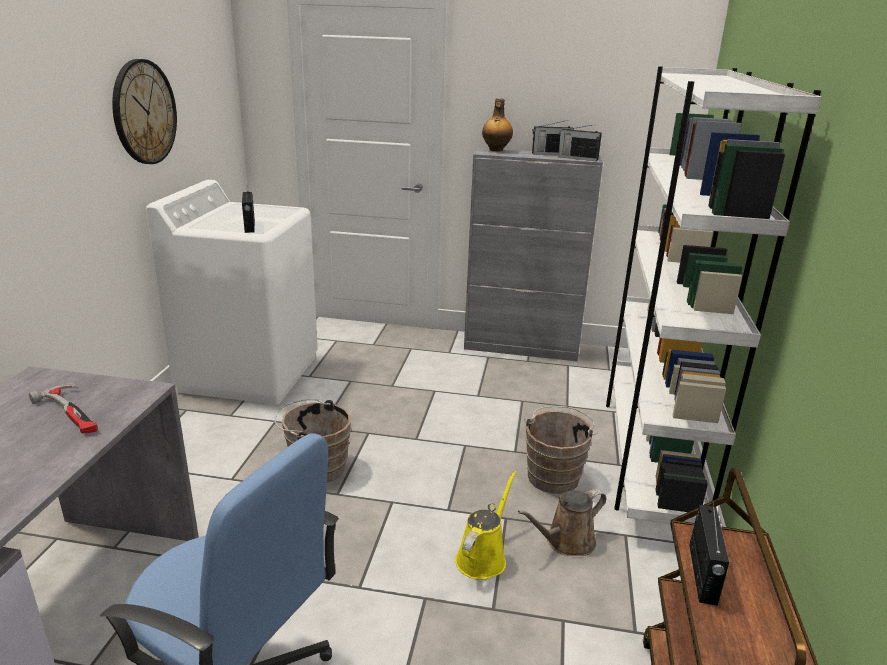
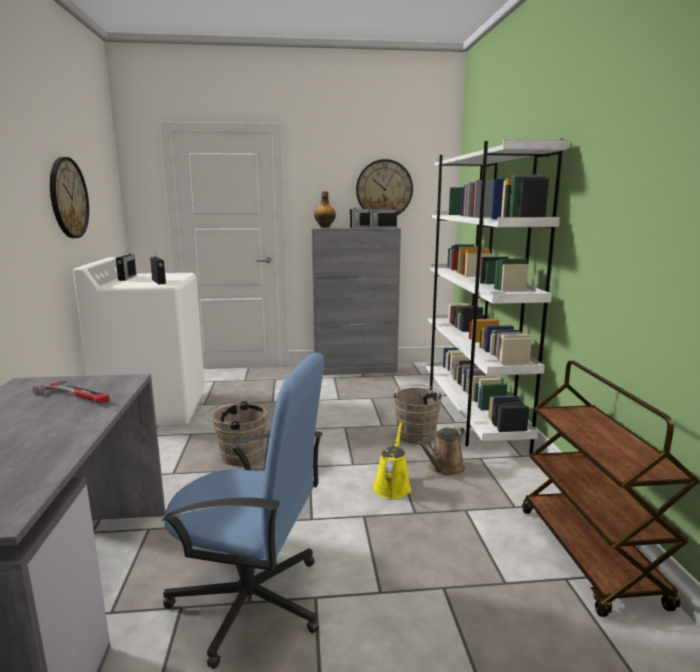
camera: 15 degrees left, 10 degrees down
(590, 98) = (384, 189): none -> wall clock
(702, 575) = (571, 427): radio -> radio (127, 278)

